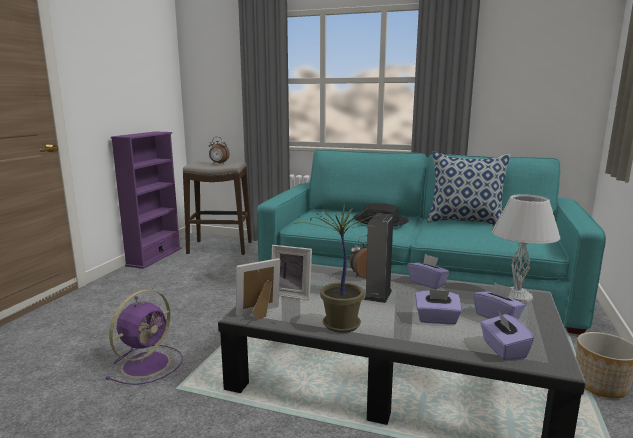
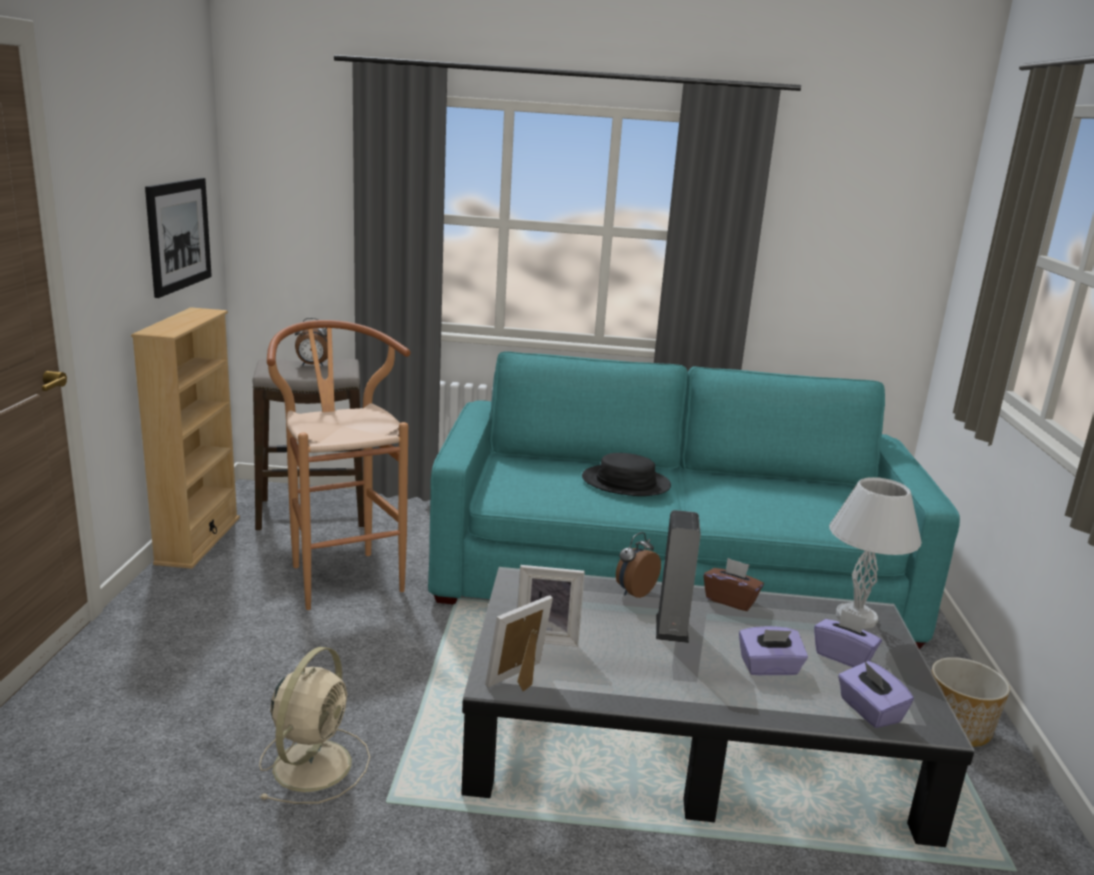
camera: 15 degrees left, 5 degrees up
(147, 363) = (314, 763): purple fan -> beige fan
(148, 92) = (179, 235): none -> picture
(154, 257) = (198, 540): purple bookcase -> beige bookcase
(219, 274) = (341, 574): none -> brown stool
(339, 324) = (644, 689): potted plant -> none
(427, 283) = (730, 600): purple tissue box -> brown tissue box
(465, 221) = (750, 479): pillow -> none

